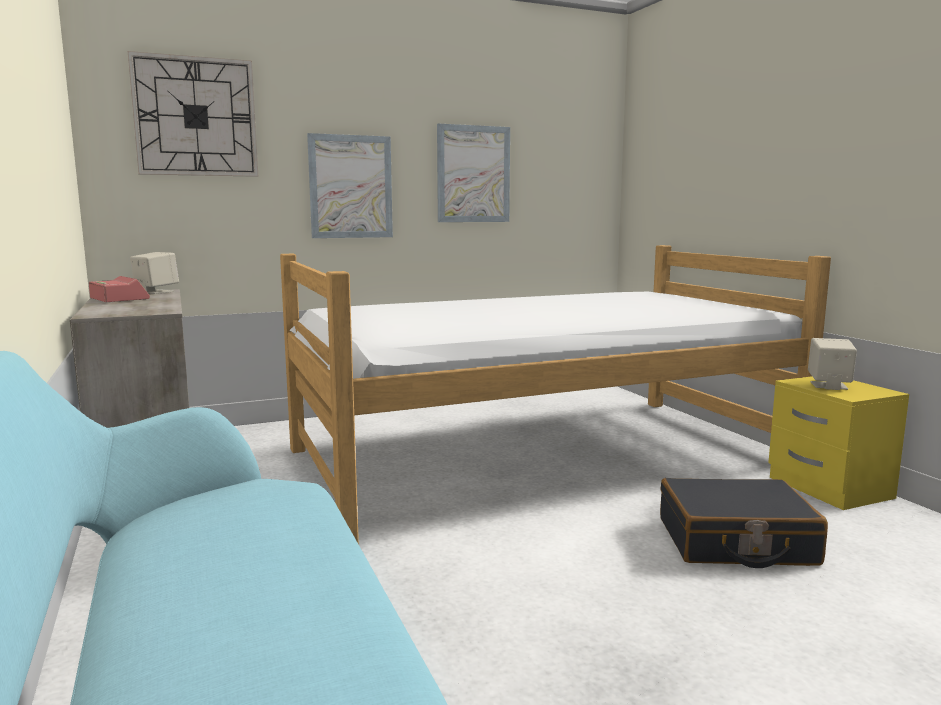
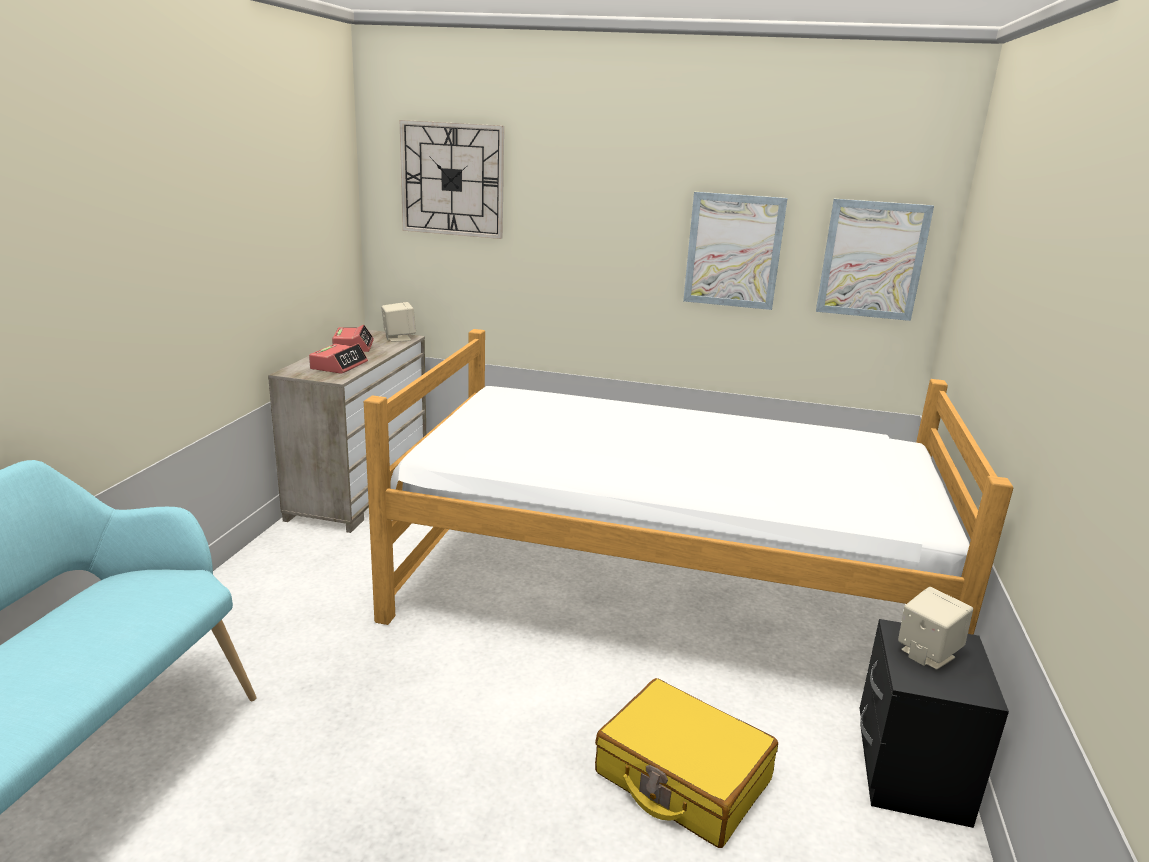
camera: 35 degrees right, 10 degrees up
(141, 307) = (339, 365): none -> alarm clock
(350, 187) = (591, 255): picture -> picture (872, 260)
(735, 542) = (682, 777): black suitcase -> yellow suitcase
(827, 488) = (907, 771): yellow nightstand -> black nightstand

